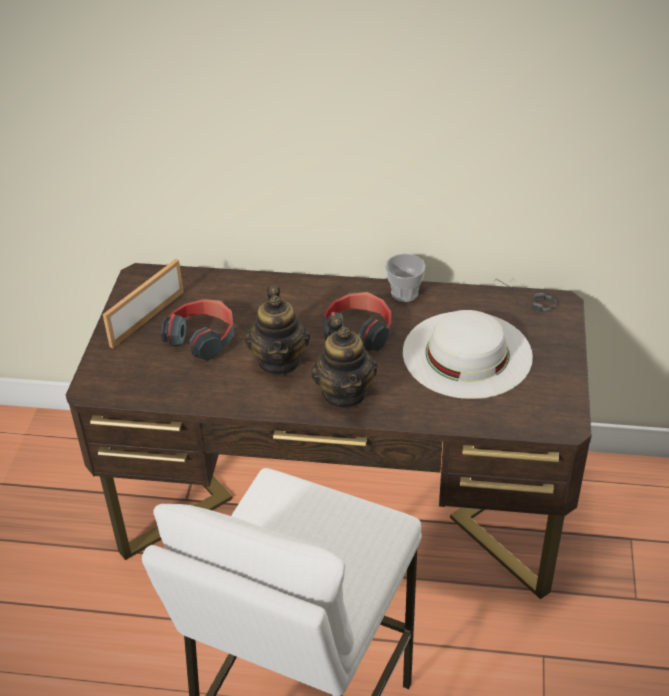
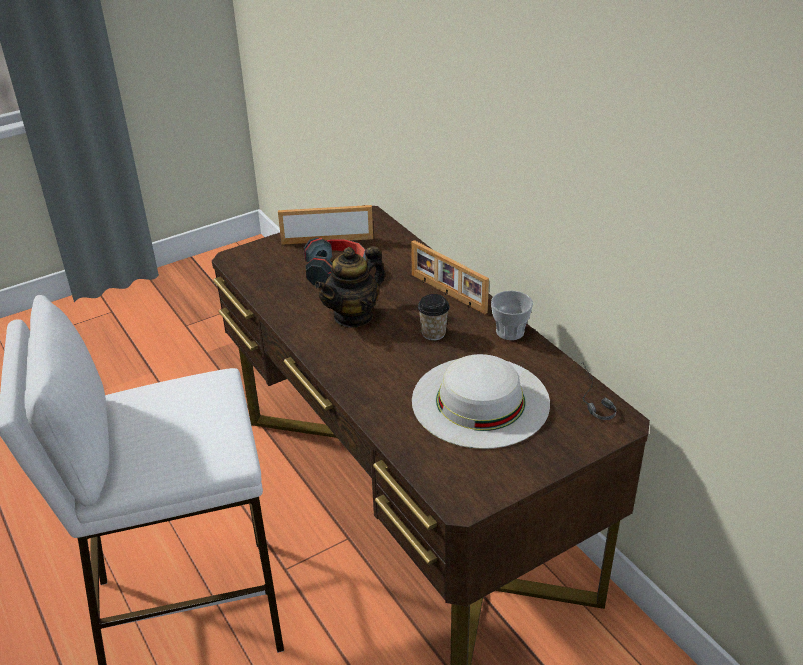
camera: 50 degrees right, 5 degrees down
(316, 296) = (447, 294): none -> picture frame
(345, 393) = (355, 363): teapot -> none
(358, 331) = (433, 333): headphones -> cup

